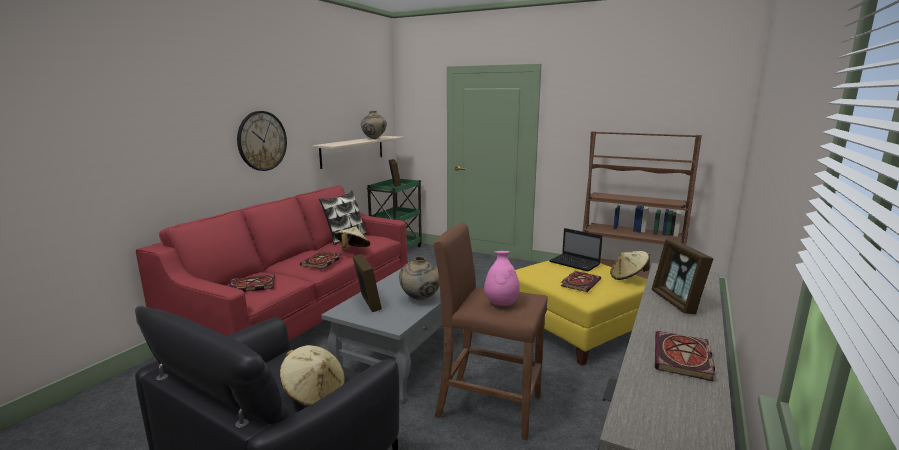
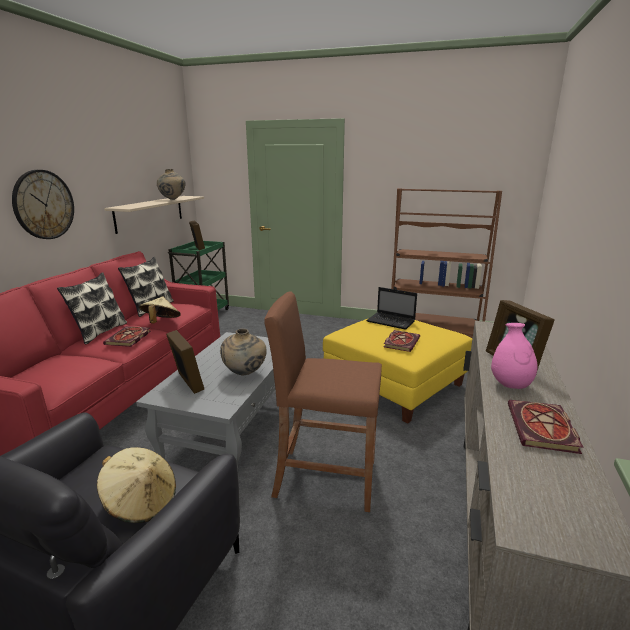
camera: 10 degrees left, 5 degrees up
(251, 286) = (47, 374): book -> none
(297, 255) = (99, 332): none -> pillow
(501, 304) = (338, 378): pink vase -> pink vase (510, 385)
(628, 277) = (443, 332): beige hat -> none

